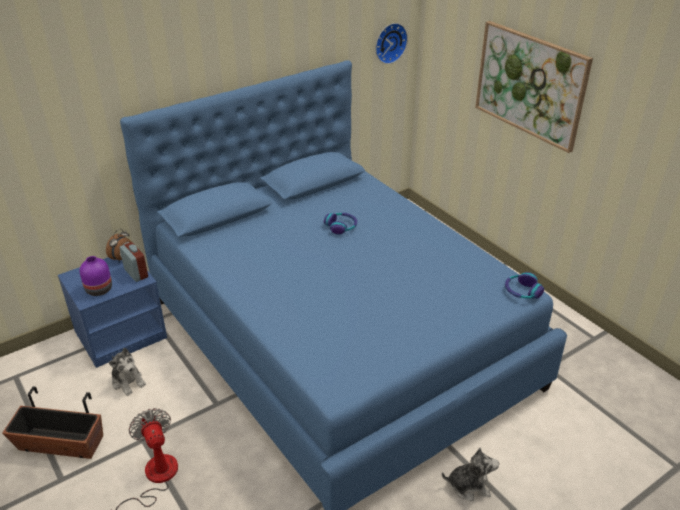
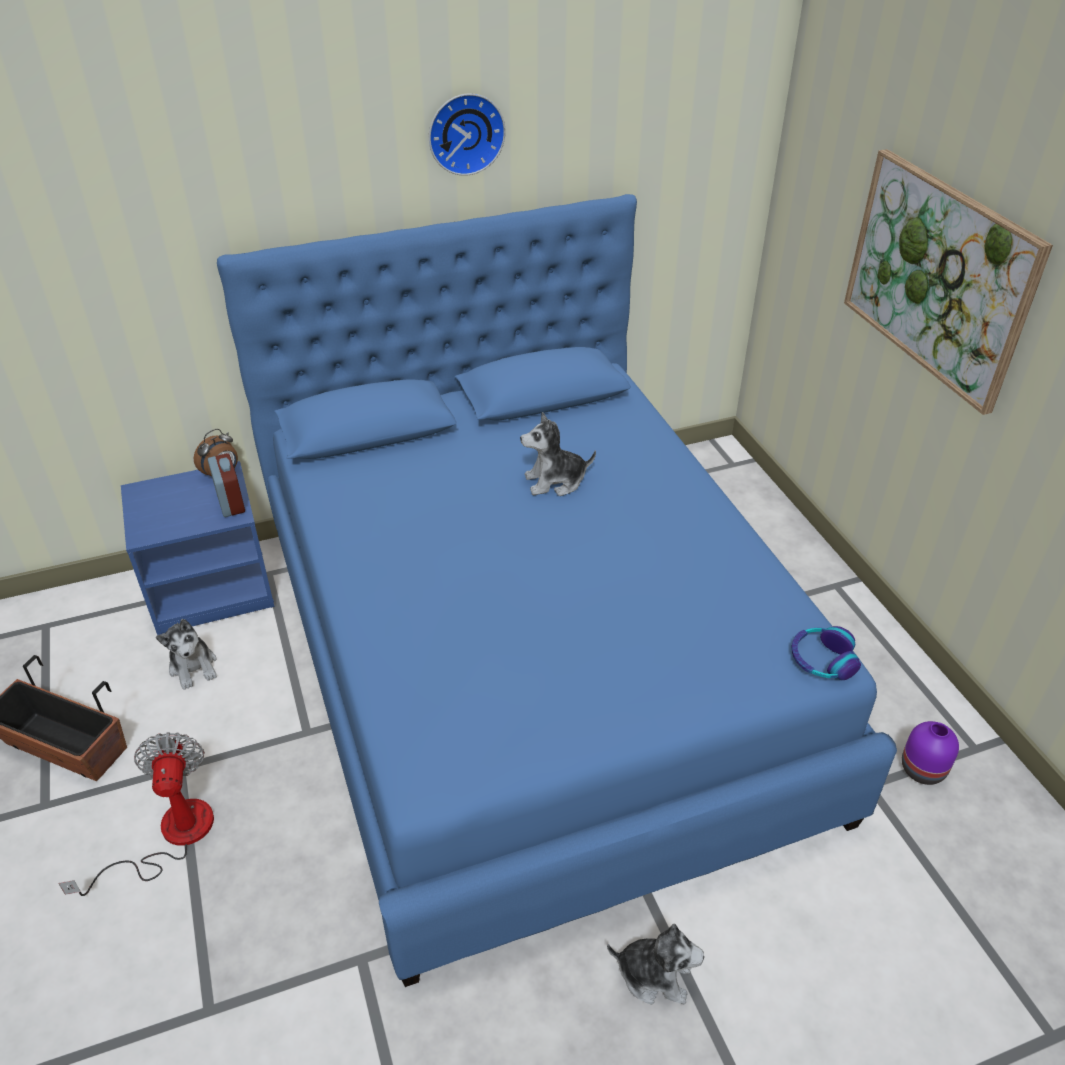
camera: 15 degrees right, 5 degrees up
(99, 290) = (167, 521): purple vase -> purple vase (923, 770)
(341, 226) = (555, 481): headphones -> plush toy
(389, 42) = (717, 169): wall clock -> wall clock (465, 133)

